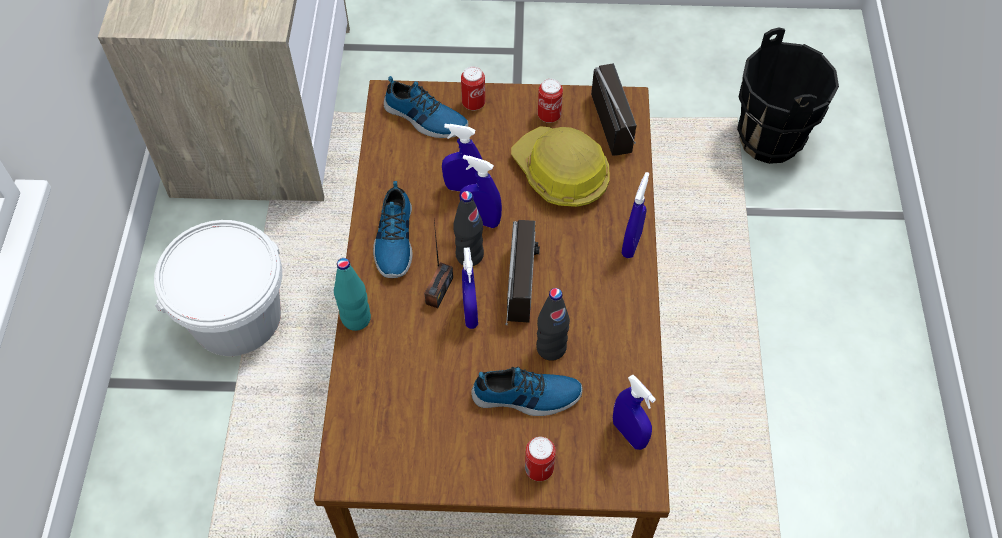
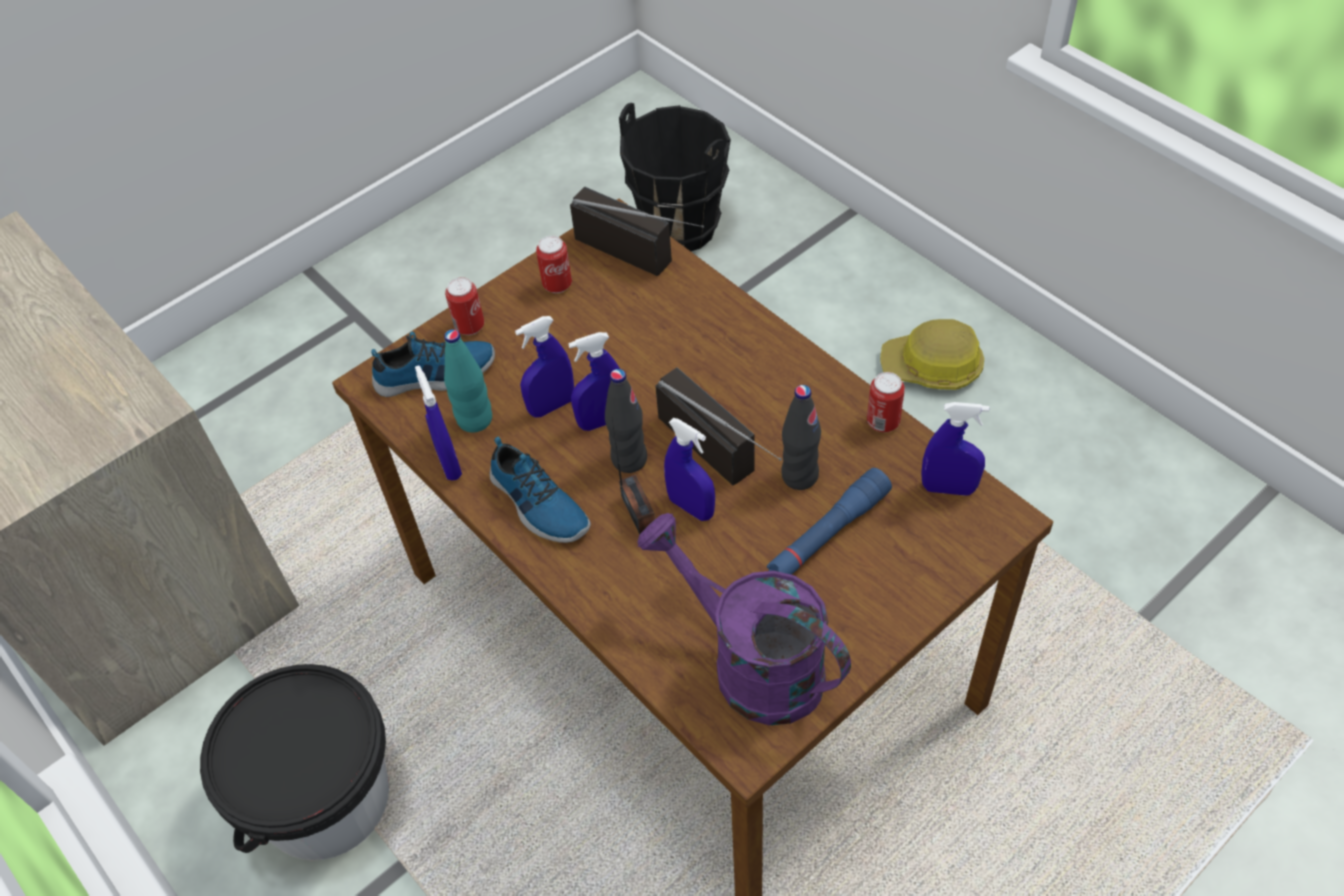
camera: 40 degrees left, 5 degrees down
(236, 317) = (325, 798): white bucket -> black bucket
(356, 319) = (587, 604): turquoise bottle -> turquoise bottle (475, 420)
(399, 430) = (751, 663): none -> purple watering can
(526, 396) = (828, 534): shoe -> blue flashlight
(539, 469) = (912, 583): can -> can (883, 422)
(560, 174) = (629, 326): hard hat -> hard hat (932, 367)
(631, 244) = (763, 335): blue spray bottle -> blue spray bottle (449, 463)

